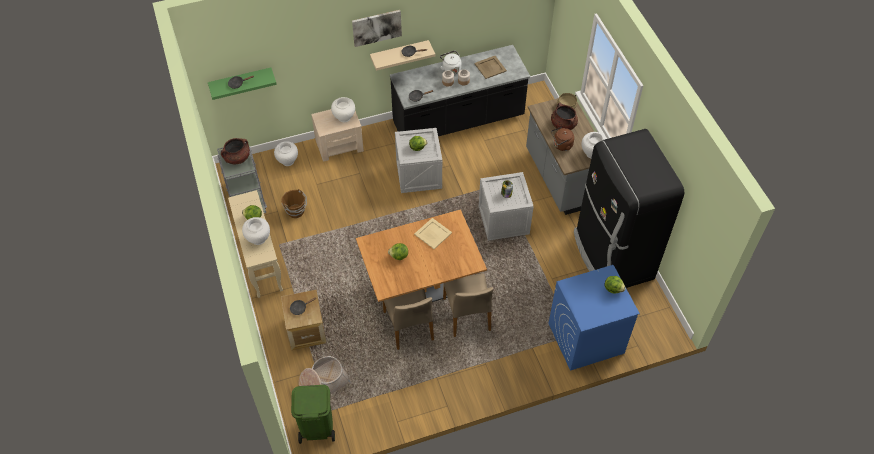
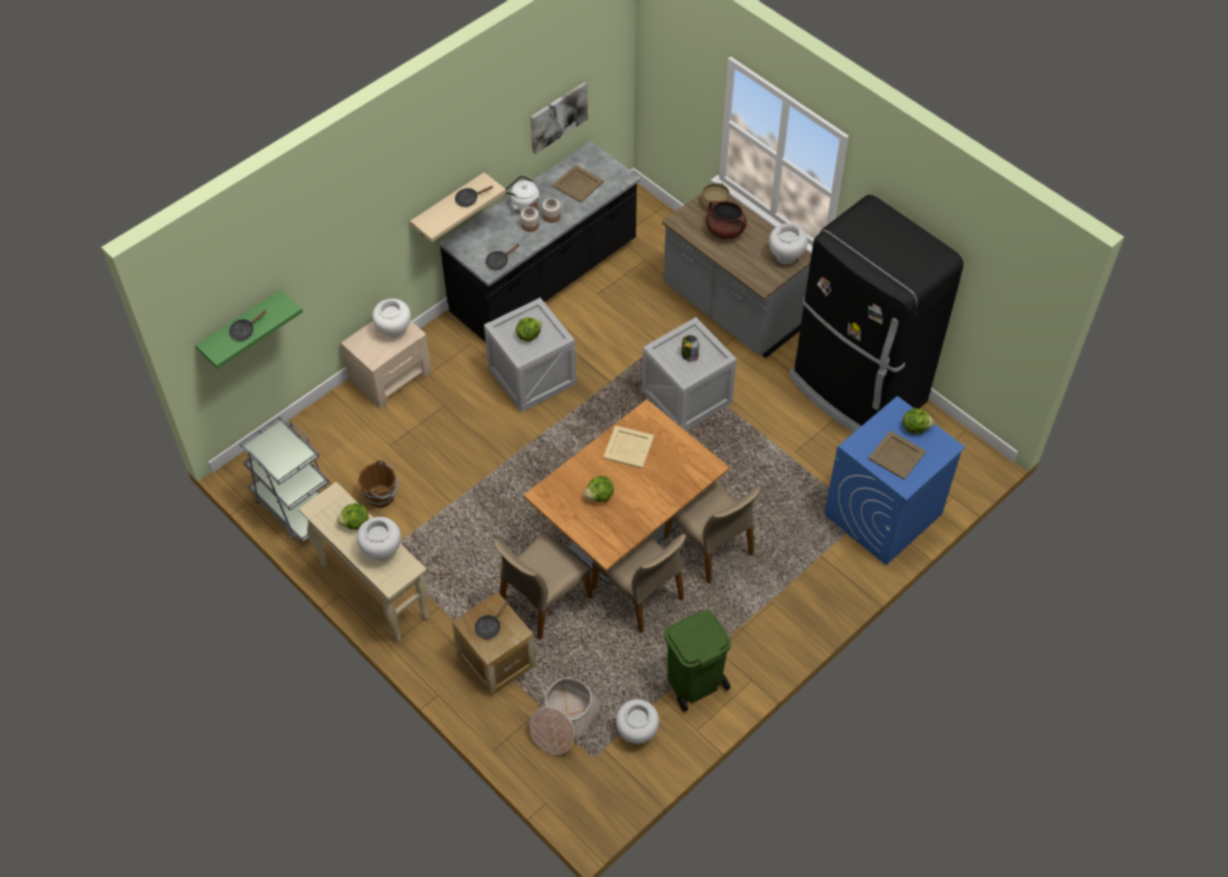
camera: 25 degrees left, 0 degrees up
(237, 158) = (278, 446): brown cooking pot -> none
(287, 161) = (326, 428): white vase -> white vase (637, 733)
(316, 428) = (590, 787): green trash can -> green trash can (693, 682)
(352, 307) = (543, 601): none -> beige chair
(376, 27) = (415, 177): picture -> picture (558, 116)
(561, 145) = (739, 260): brown kettle -> none
(591, 301) = (896, 455): none -> beige tray

